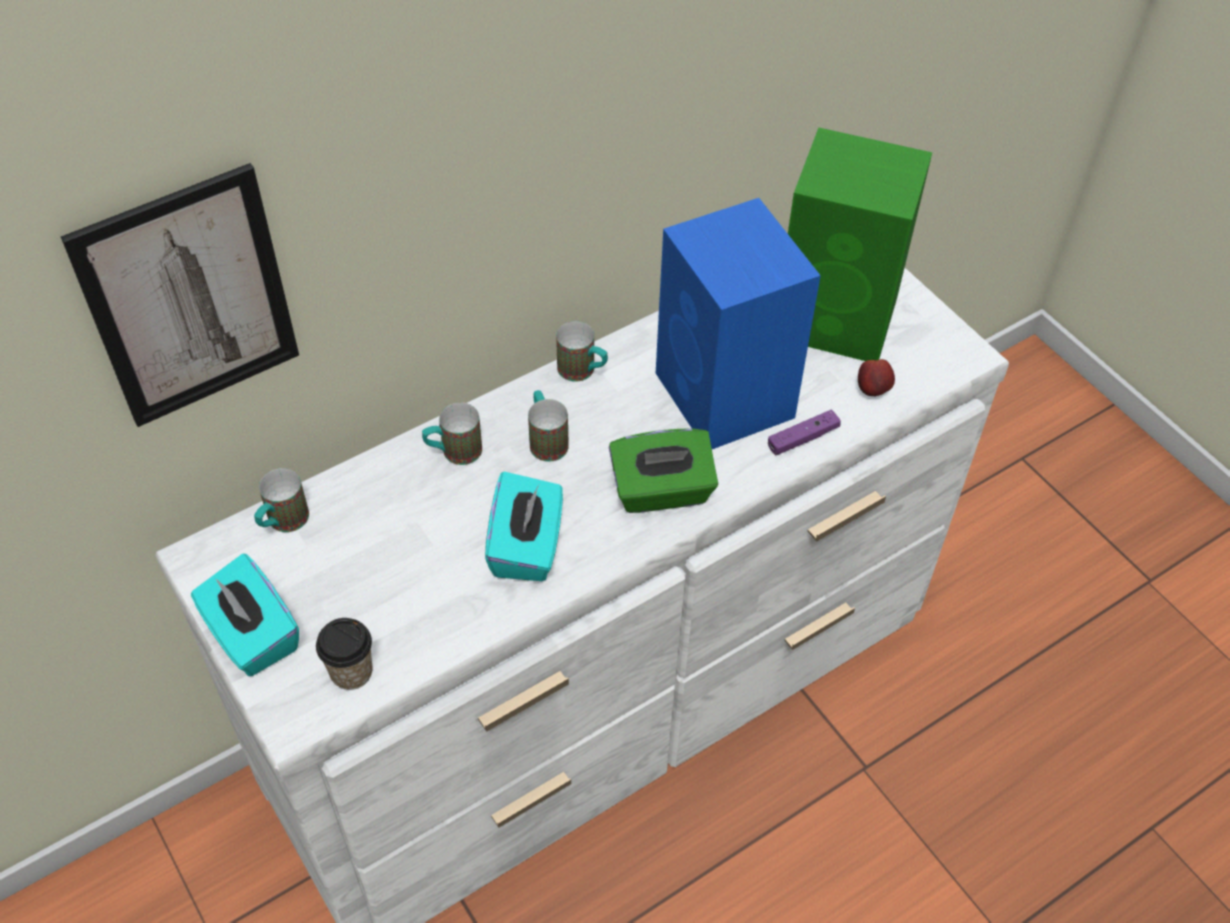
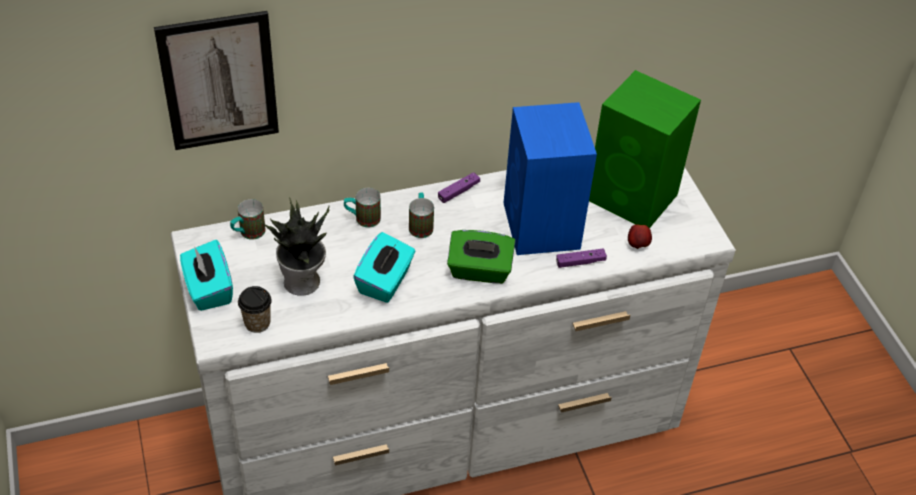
camera: 15 degrees right, 5 degrees down
(400, 582) = (303, 282): none -> potted plant
(583, 371) = (458, 191): mug -> purple game controller

